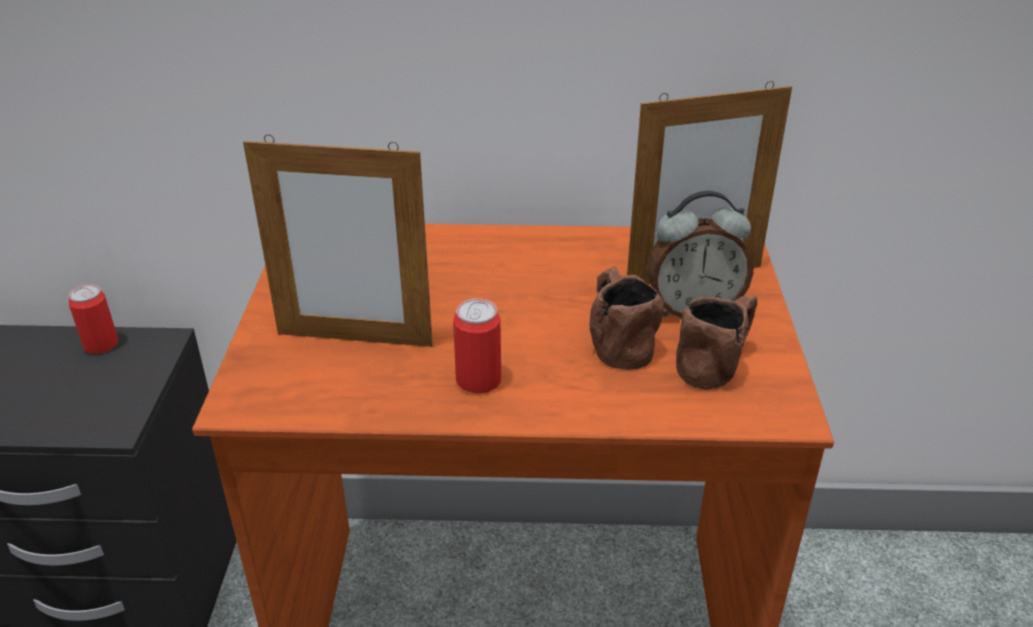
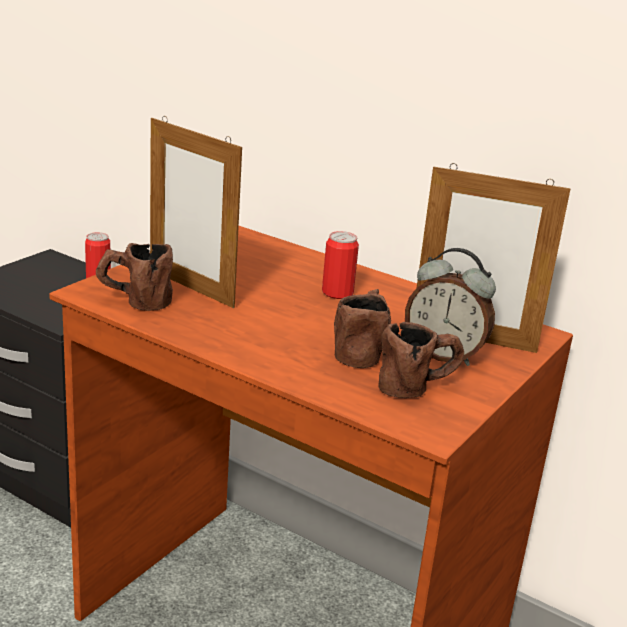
camera: 30 degrees right, 10 degrees down
(314, 391) = (134, 301): none -> brown mug
(478, 380) = (239, 333): can -> can (337, 293)

